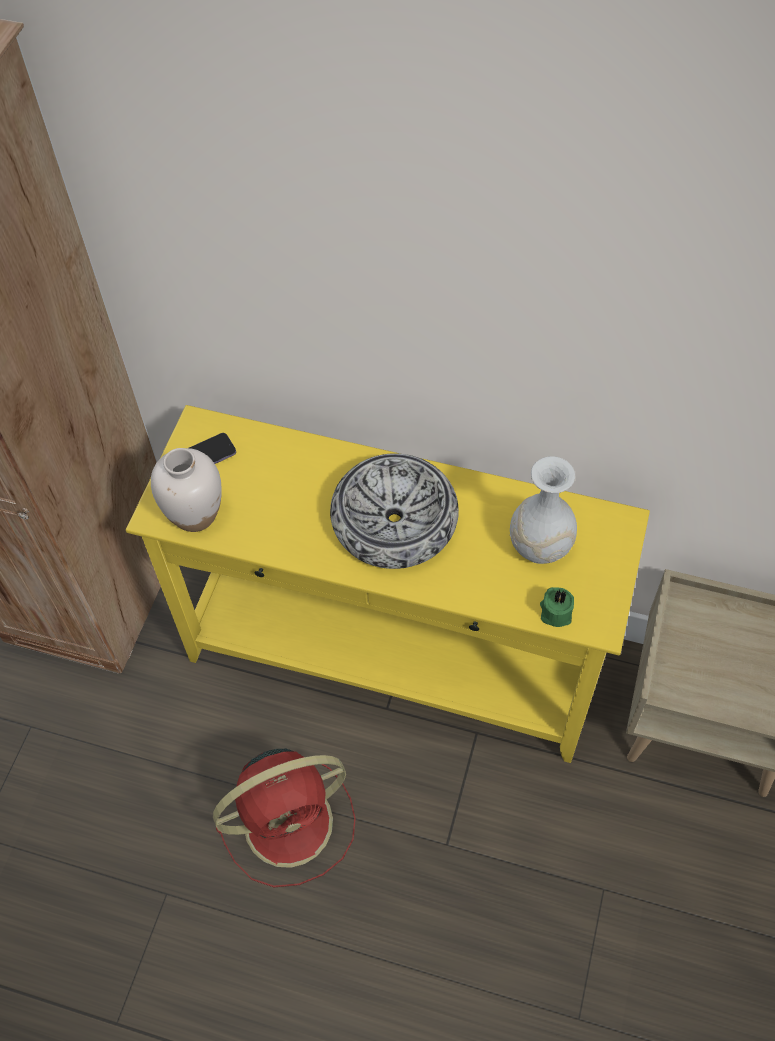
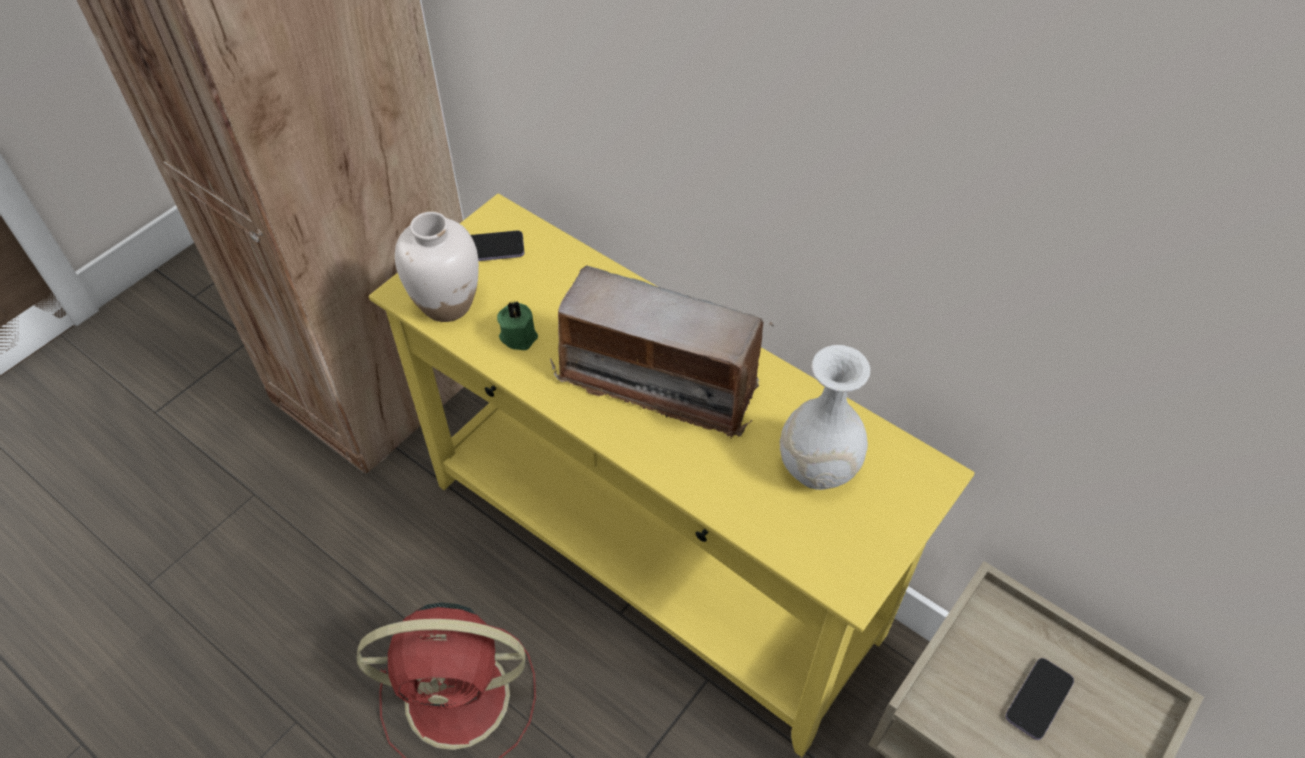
camera: 20 degrees right, 5 degrees down
(395, 521) = (660, 382): bowl -> radio
(555, 612) = (801, 551): green candle -> green candle (519, 335)
(738, 655) = (1038, 699): none -> phone

